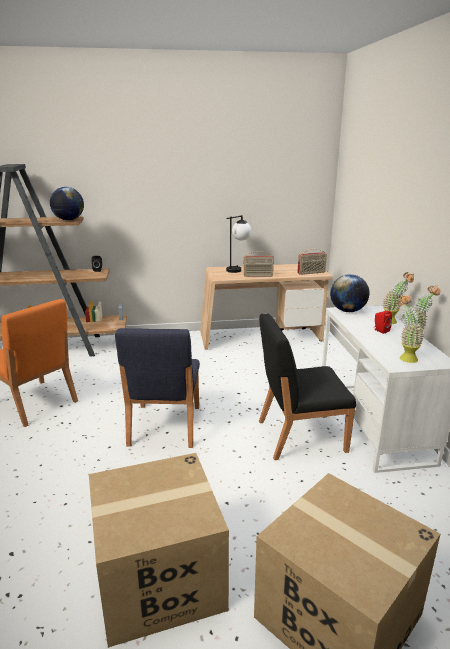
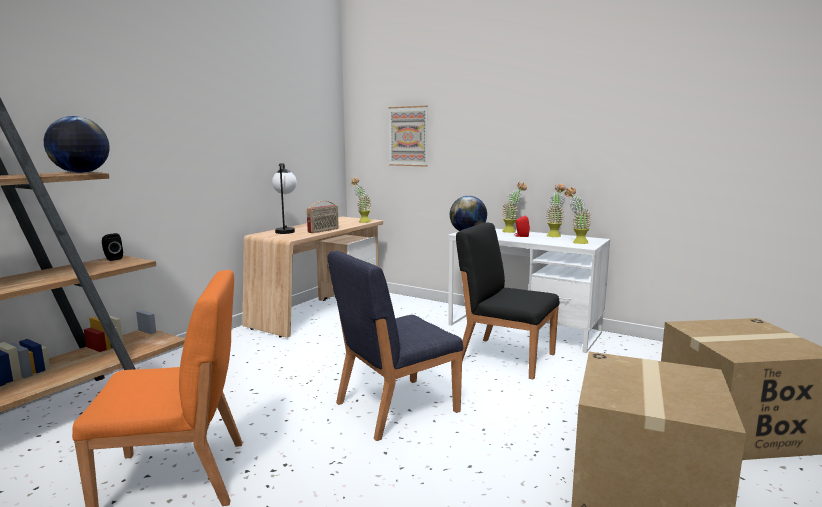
camera: 50 degrees left, 10 degrees down
(164, 426) = (395, 407): blue chair -> blue chair turned 105 degrees clockwise
(300, 436) = (505, 357): black chair -> black chair turned 90 degrees clockwise
(311, 273) = (361, 221): radio -> potted plant
(363, 199) = (408, 136): none -> picture

